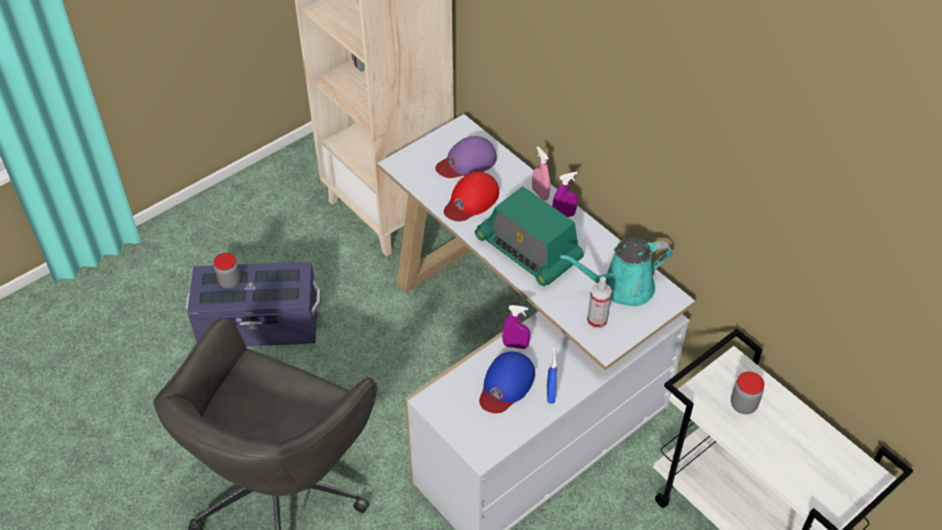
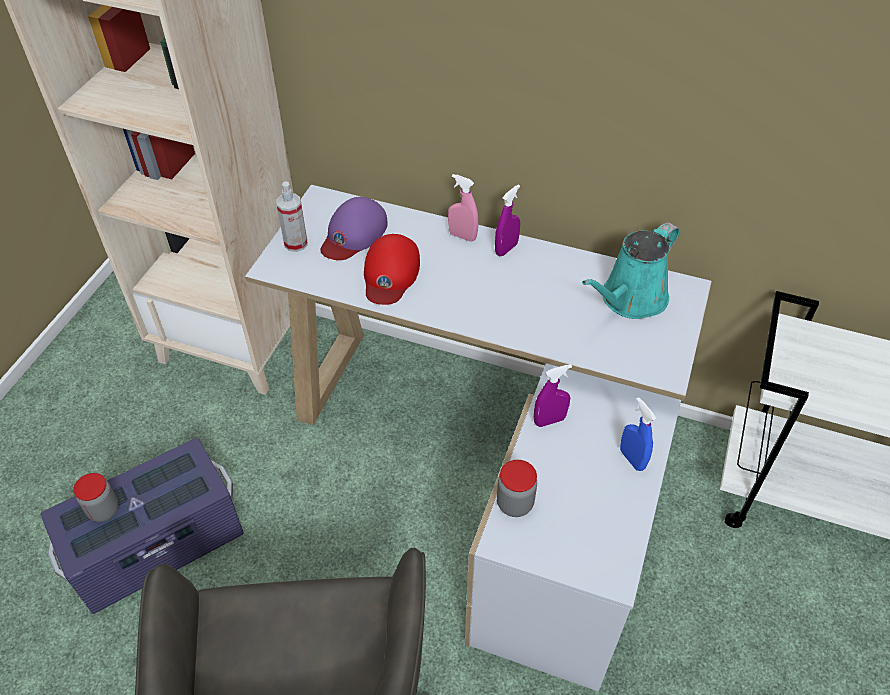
camera: 30 degrees left, 0 degrees up
(506, 385) = (575, 473): blue cap -> none
(528, 250) = (498, 302): radio -> none
(597, 320) = (634, 347): spray bottle -> spray bottle (296, 243)
(743, 405) = (840, 370): jar -> jar (515, 503)

